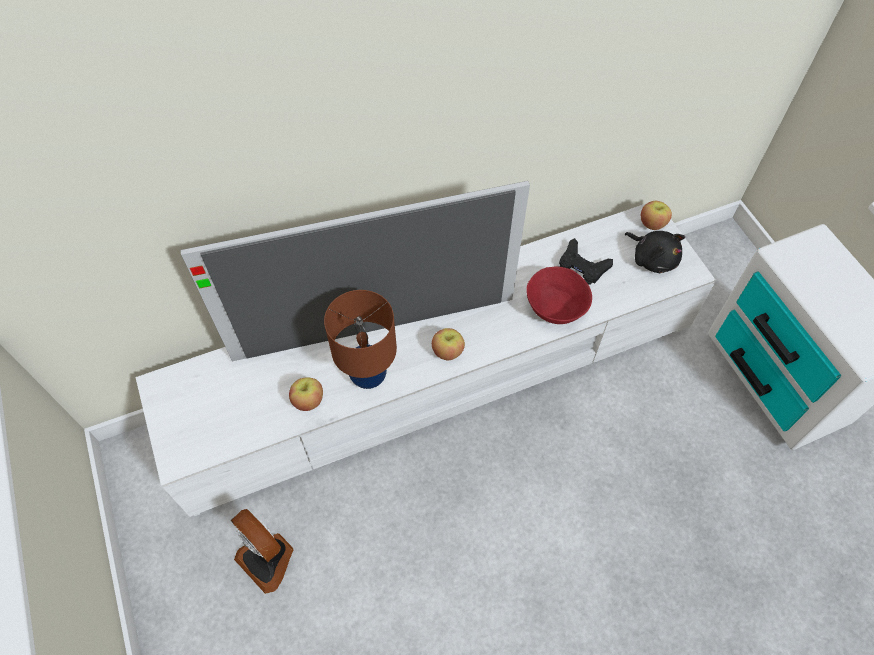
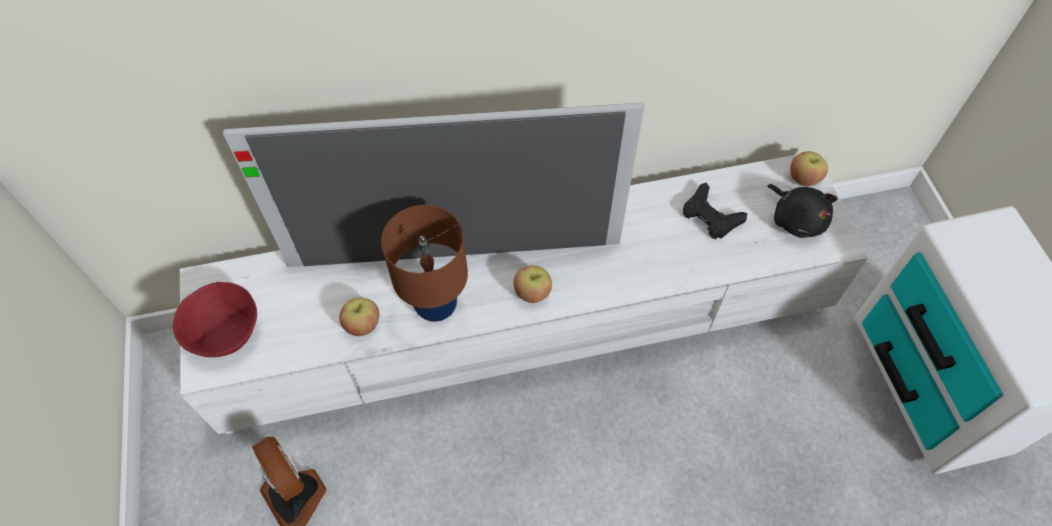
camera: 10 degrees right, 0 degrees up
(556, 308) = (669, 261): red bowl -> red bowl (227, 333)

